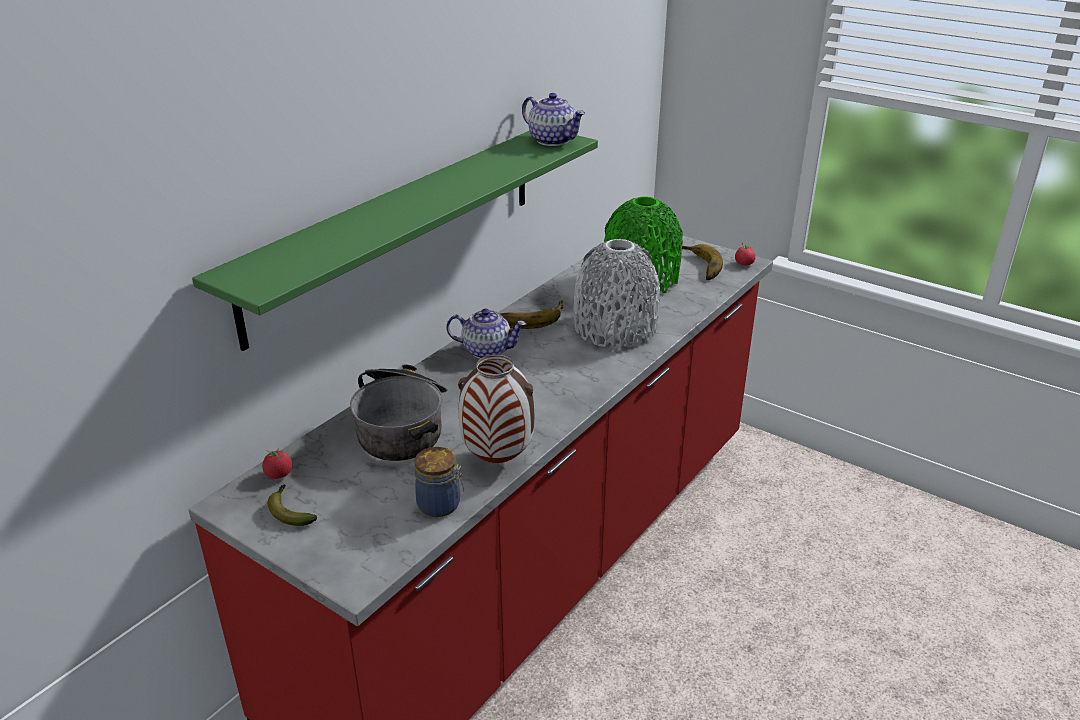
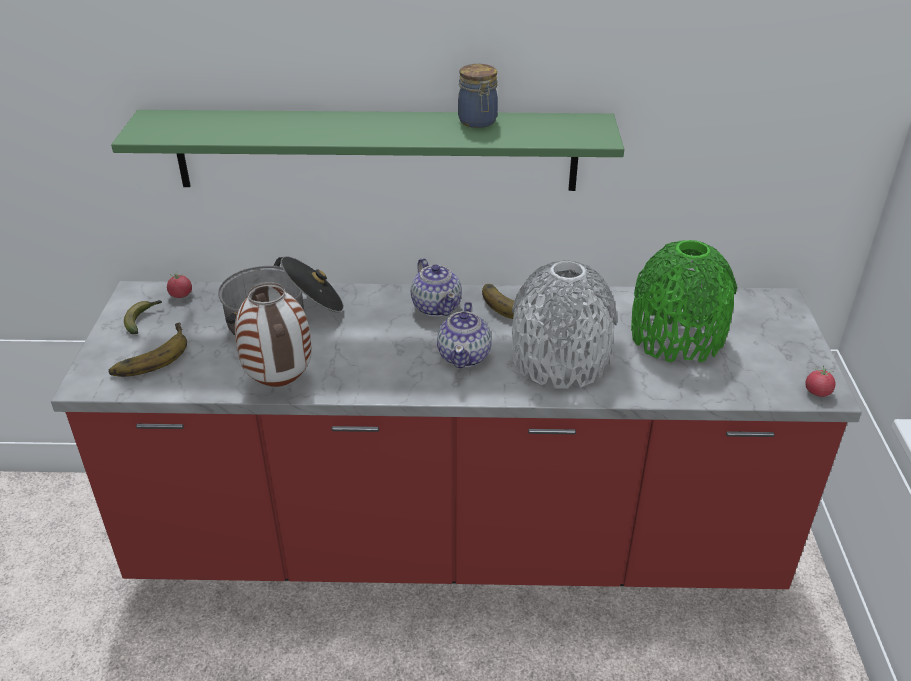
camera: 55 degrees right, 5 degrees up
(440, 505) = (197, 381): jar -> jar (478, 122)
(552, 140) = (584, 130): teapot -> teapot (464, 356)
(696, 266) = (759, 361): banana -> banana (149, 355)

